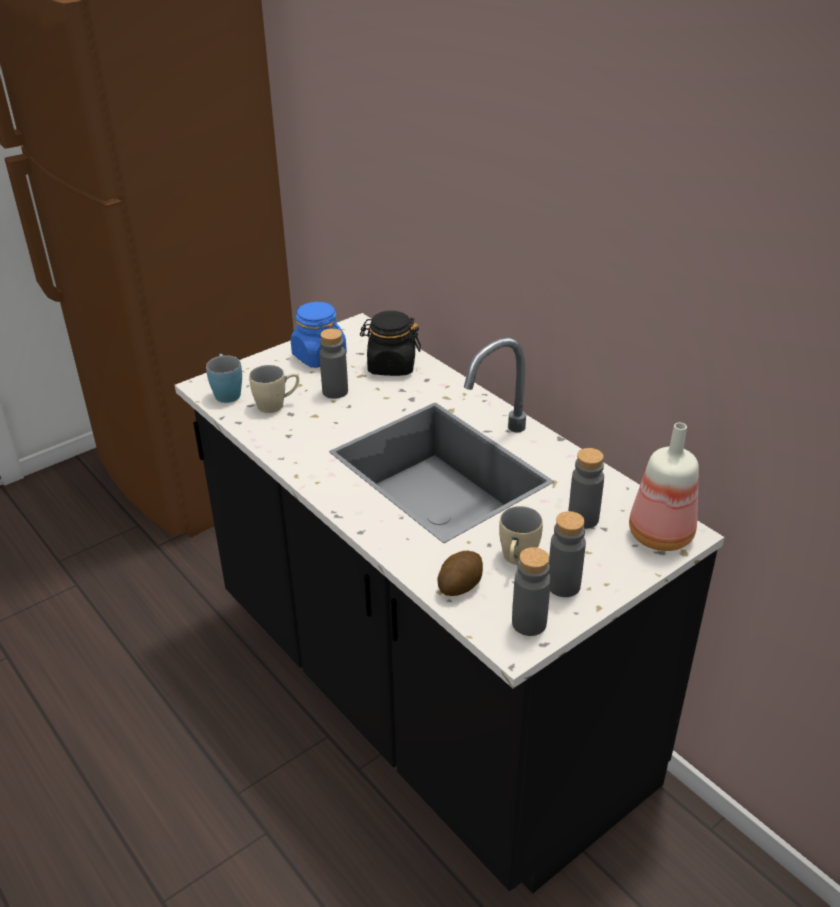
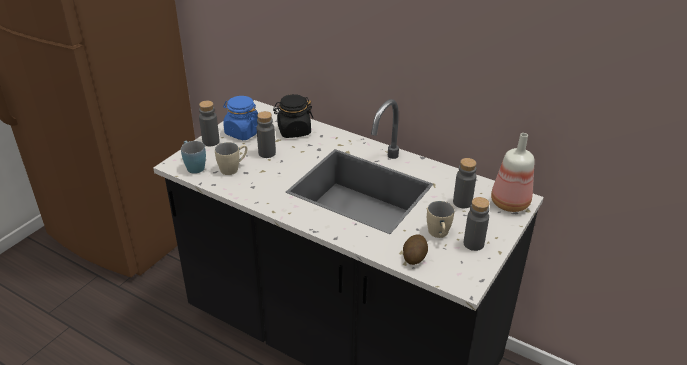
camera: 20 degrees left, 0 degrees up
(529, 623) = (467, 270): grey bottle -> grey bottle (211, 142)

